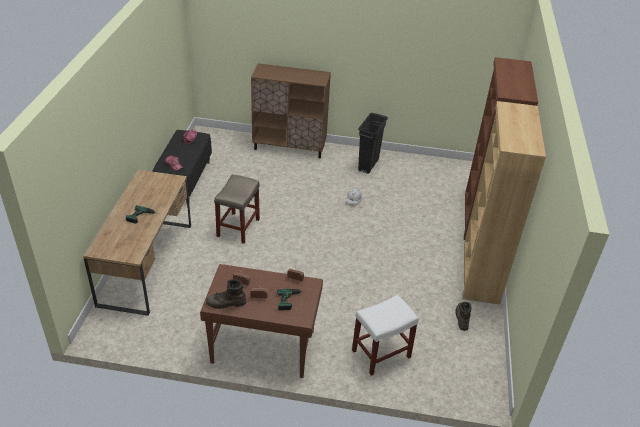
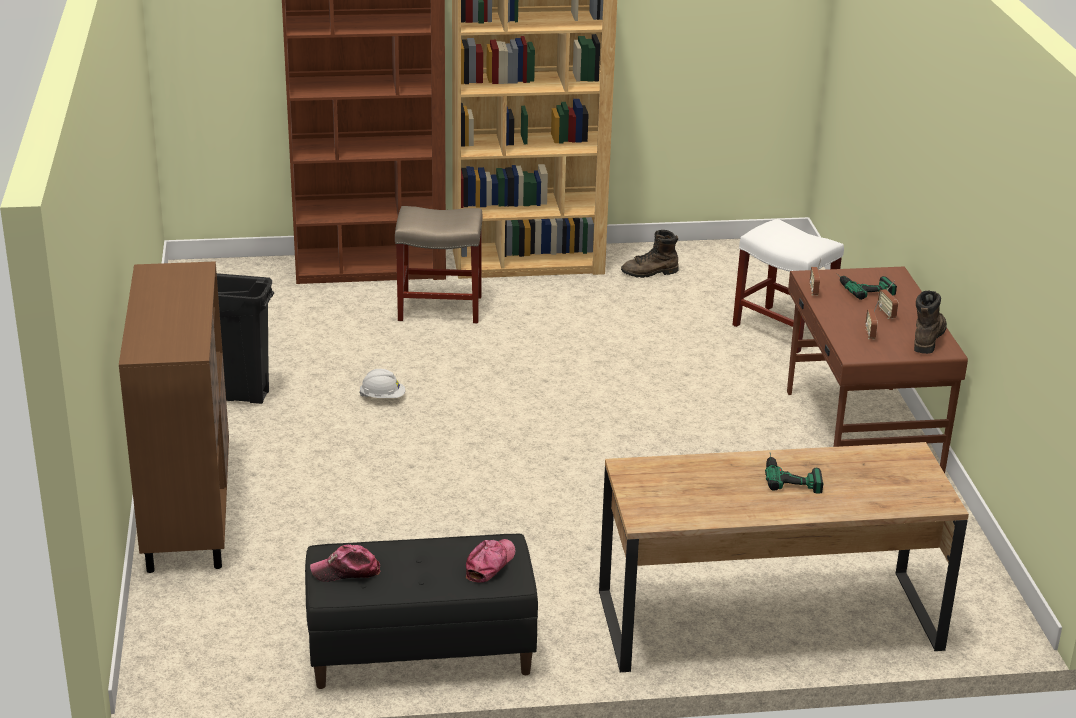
camera: 105 degrees left, 10 degrees down
(226, 303) = (927, 338): brown boot -> brown boot turned 135 degrees counterclockwise
(238, 227) = (563, 524): beige stool -> beige stool (438, 308)

